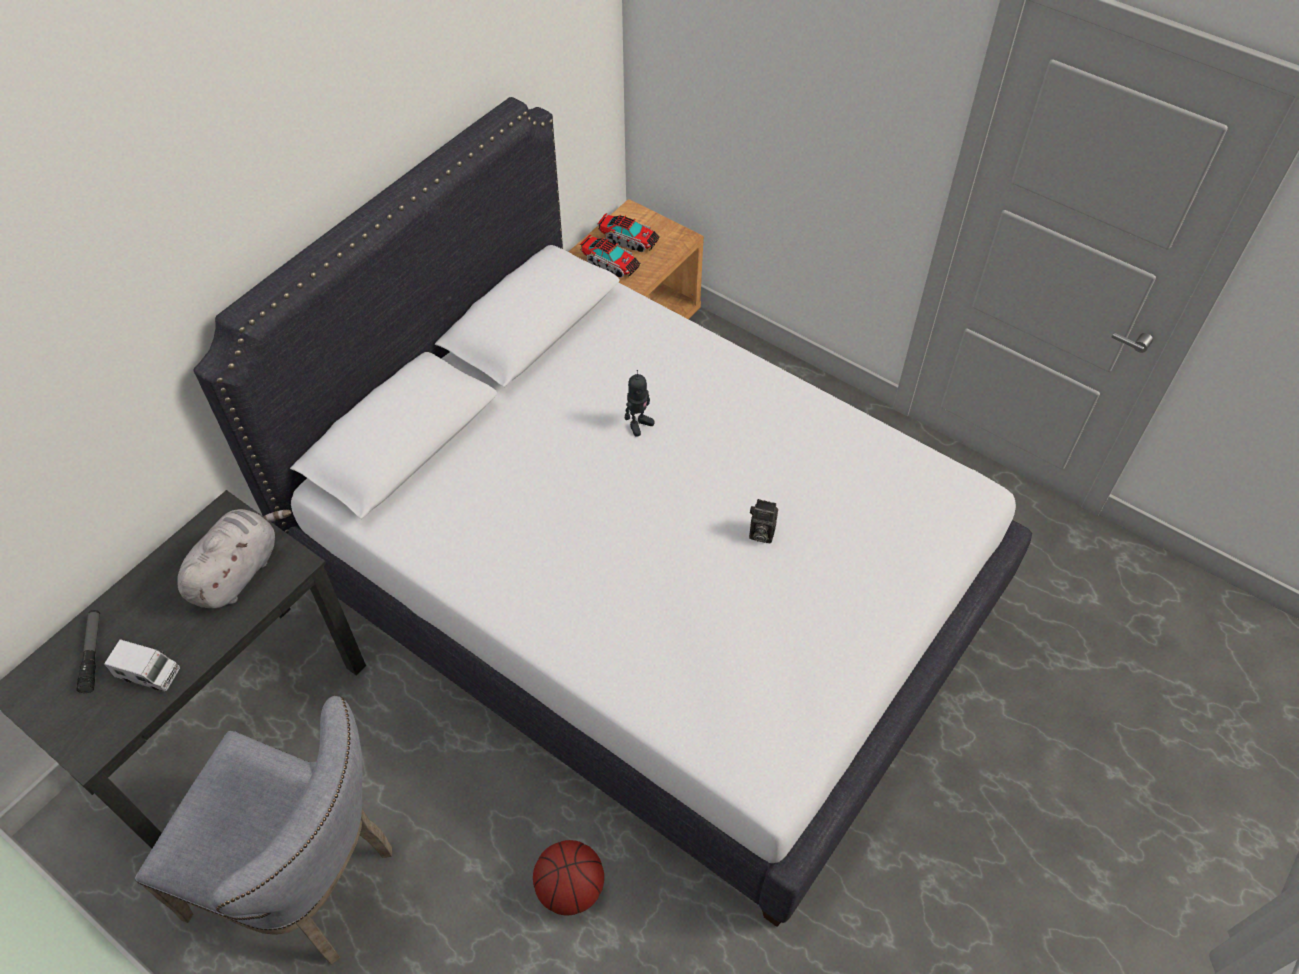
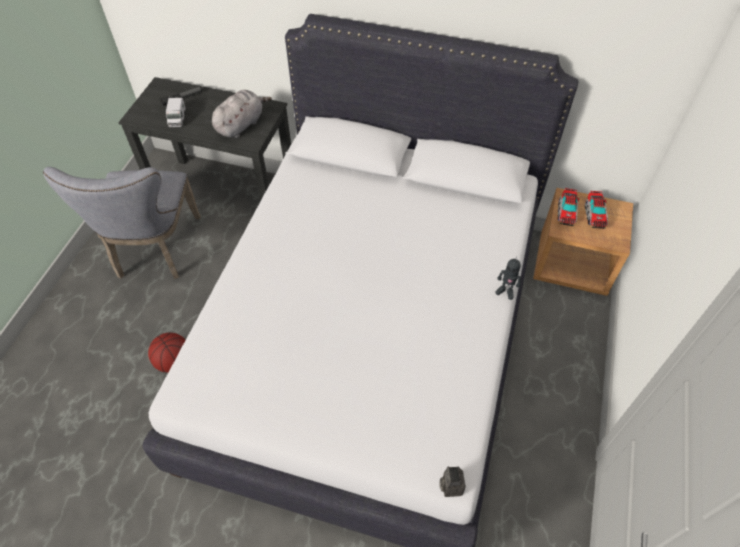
camera: 70 degrees right, 0 degrees up
(238, 571) = (241, 125): grey plush toy -> grey plush toy turned 60 degrees counterclockwise
(638, 424) = (415, 253): toy robot -> toy robot (505, 291)
(760, 533) = (358, 342): camera -> camera (450, 486)

